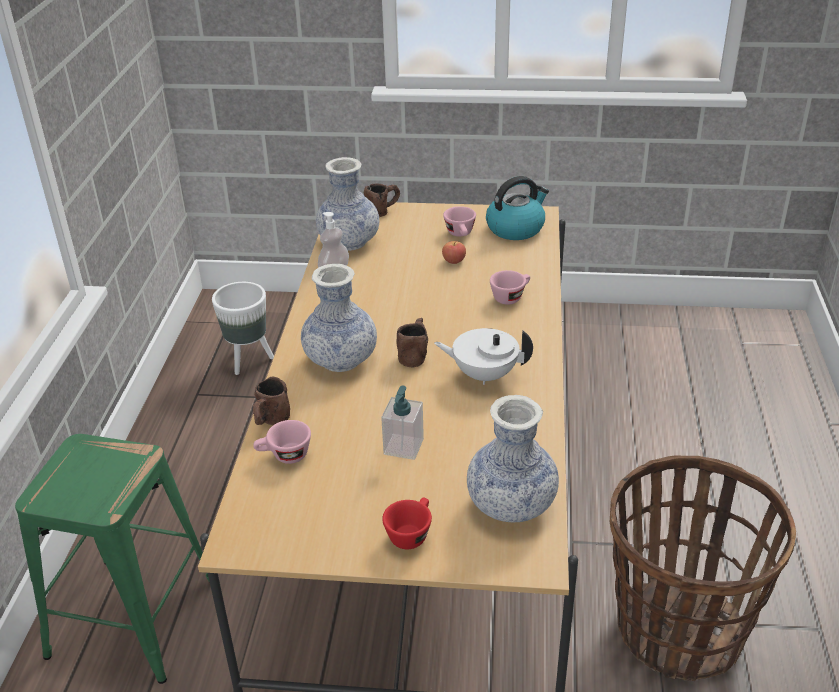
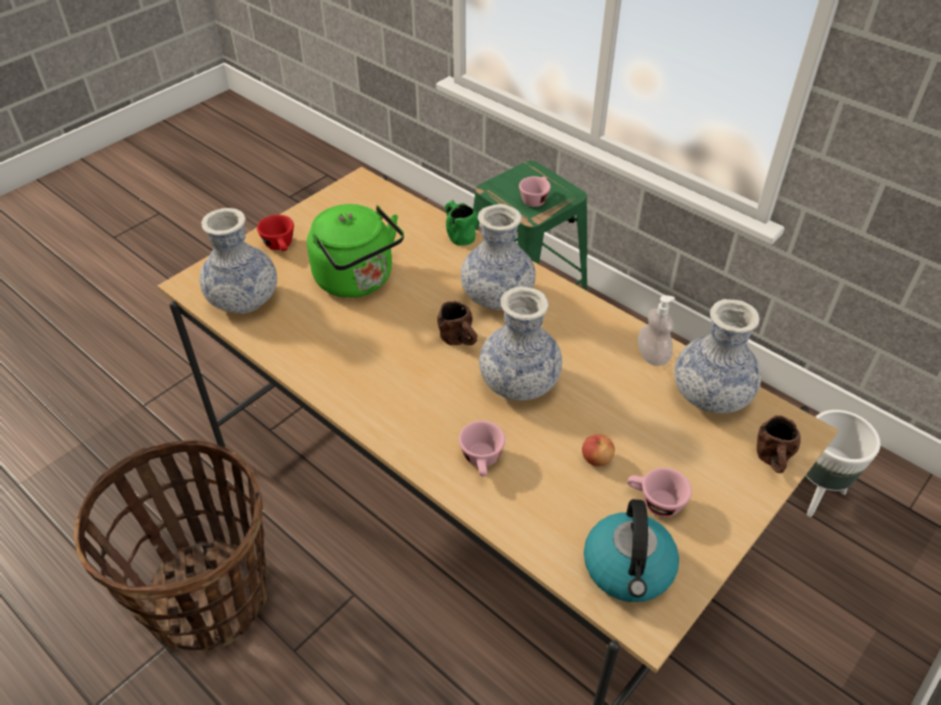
camera: 125 degrees right, 10 degrees up
(270, 422) = (457, 233): brown mug -> green mug
(284, 456) = (414, 226): pink cup -> pink cup (535, 199)
(403, 447) = (358, 280): soap dispenser -> green kettle
(425, 311) = (519, 382): none -> vase
(484, 374) = (386, 367): white teapot -> none

